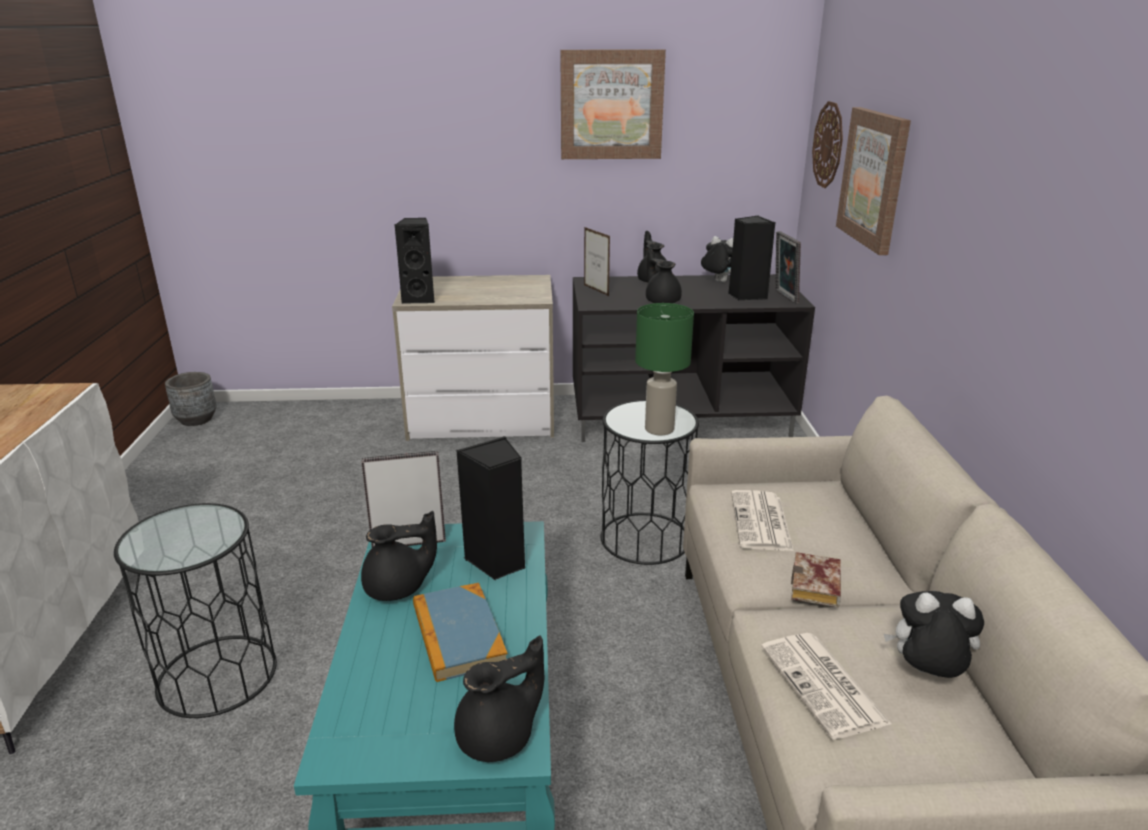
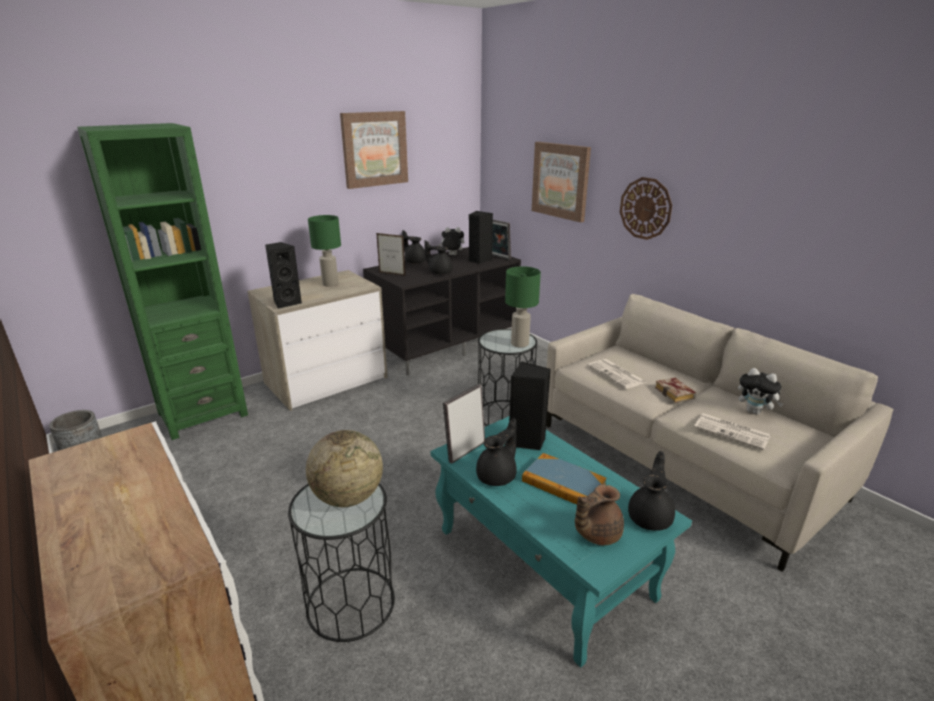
camera: 35 degrees left, 0 degrees up
(197, 534) = (348, 497): none -> globe
(325, 415) = (203, 414): none -> green bookcase
(399, 716) = (596, 533): none -> brown teapot
(501, 287) = (330, 284): none -> green table lamp
(828, 145) = (507, 164): wall clock -> wall clock (645, 208)
(926, 674) = (755, 411): plush toy -> plush toy turned 120 degrees counterclockwise

